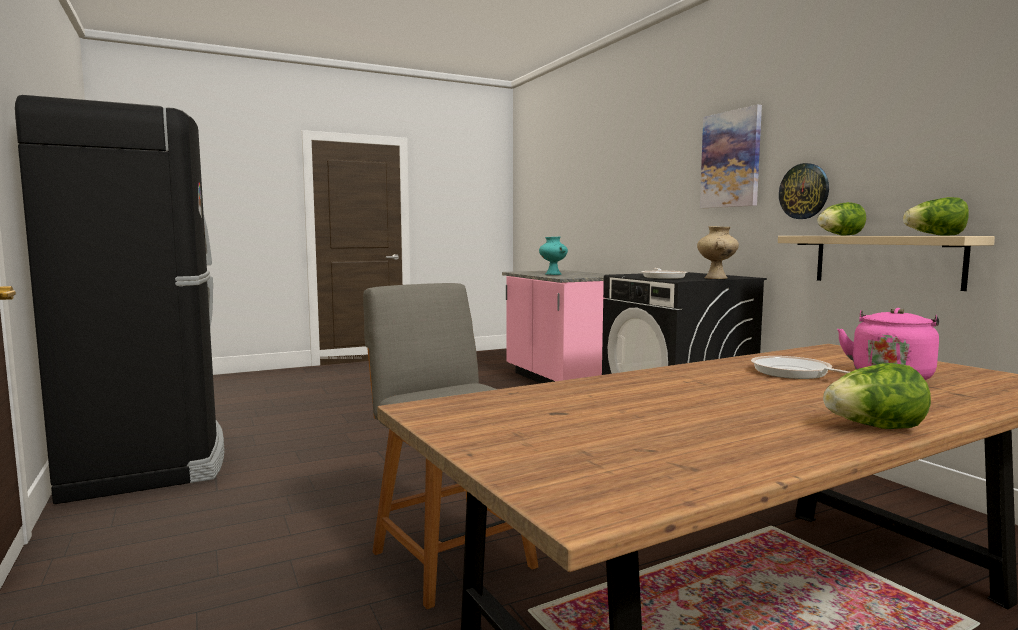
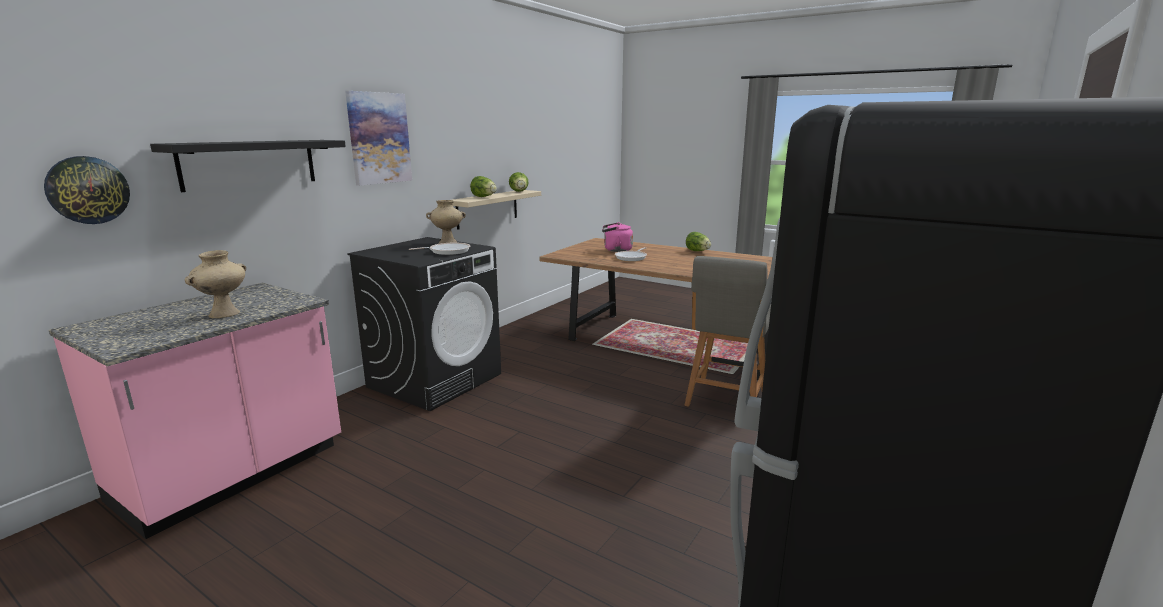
camera: 120 degrees left, 10 degrees up
(552, 274) = (224, 314): turquoise vase -> beige vase
(640, 188) = (249, 164): none -> black shelf
(804, 191) = (441, 168): wall clock -> wall clock (87, 190)

